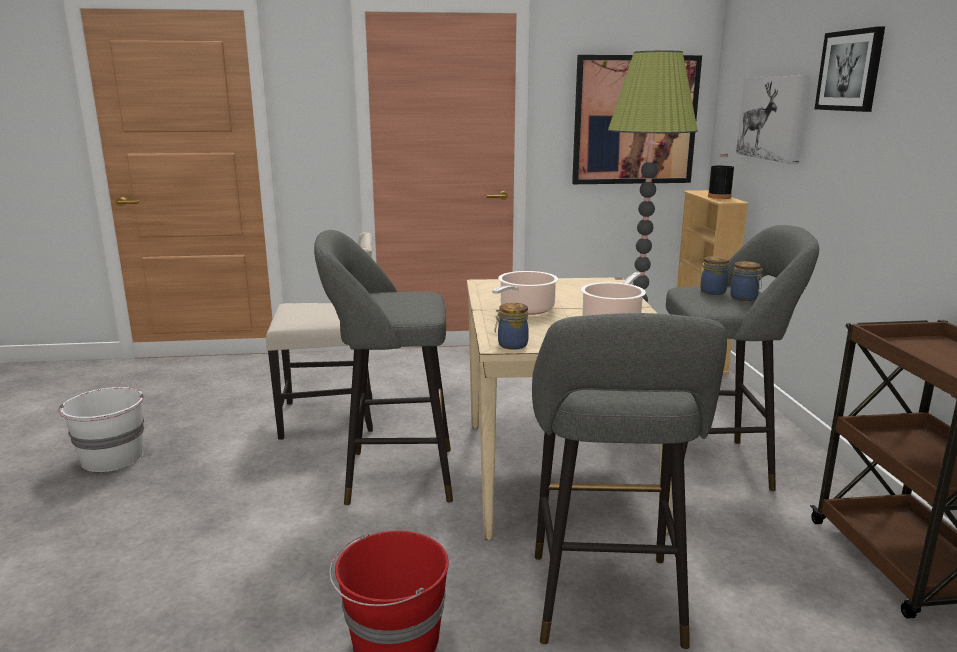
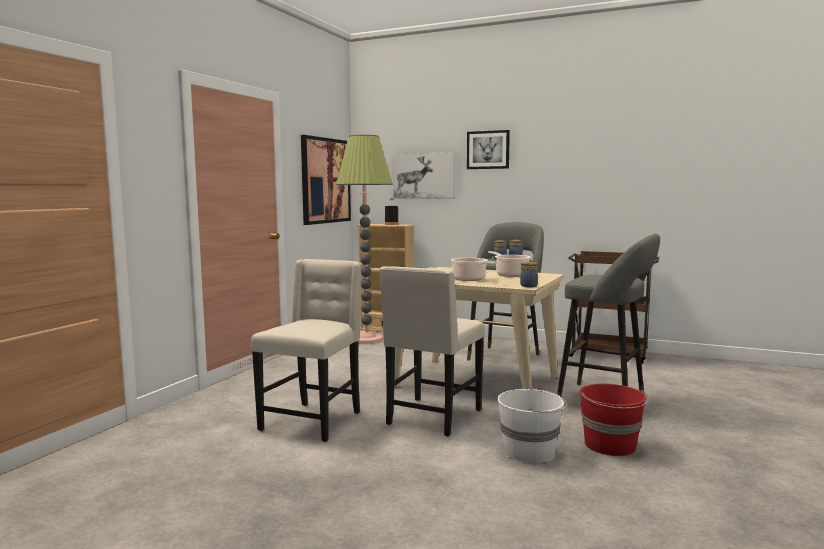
camera: 60 degrees left, 10 degrees down
(113, 458) = (254, 514): white bucket -> white bucket (530, 452)
(392, 476) = (432, 418): grey stool -> beige chair

